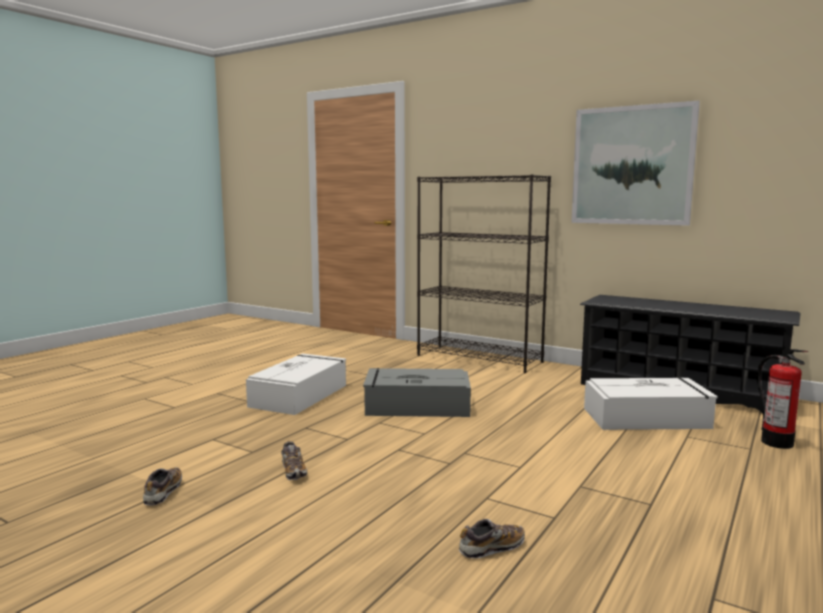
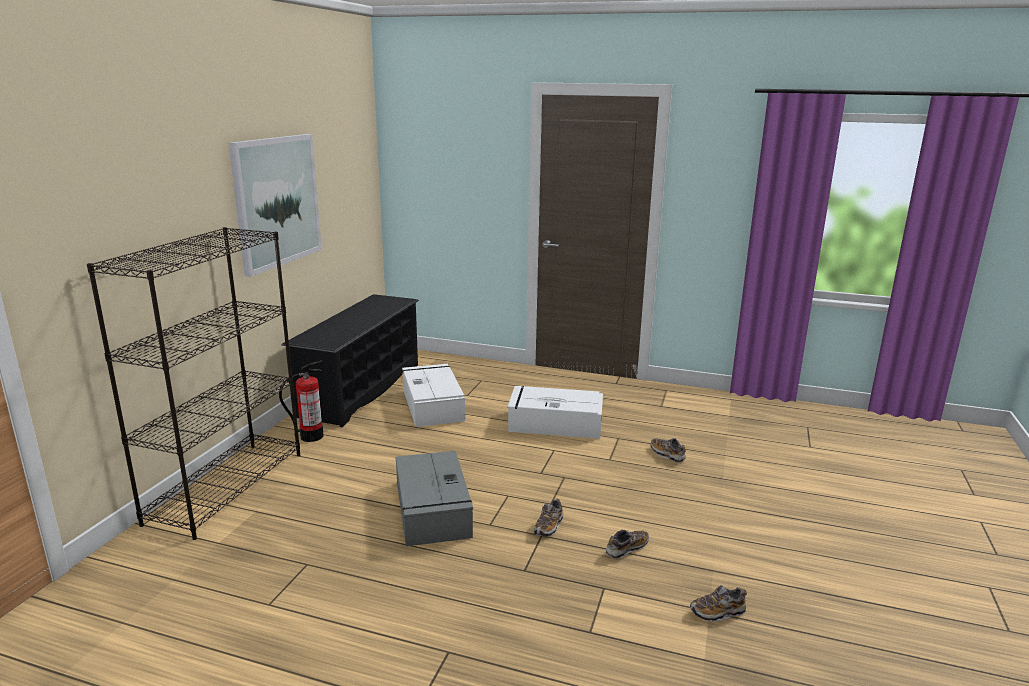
camera: 105 degrees left, 10 degrees up
(300, 395) = (411, 608): white storage box -> white storage box (554, 423)
(358, 443) = (549, 526): none -> shoe
(777, 442) = (467, 372): fire extinguisher -> fire extinguisher (311, 436)

